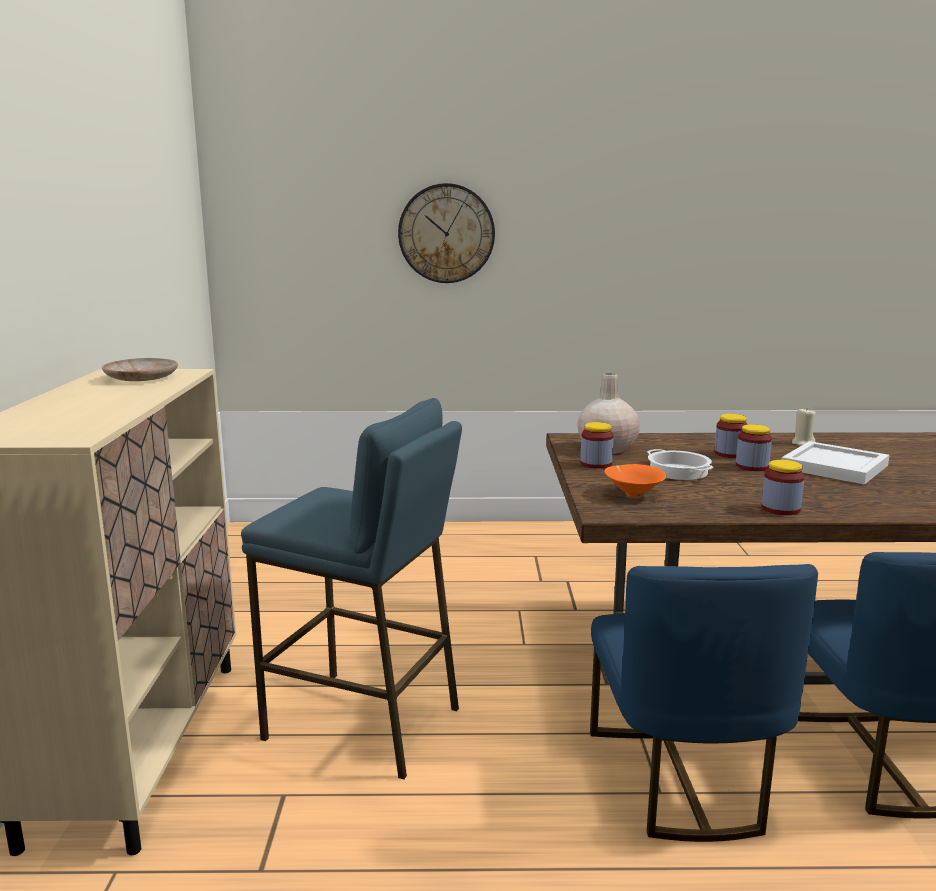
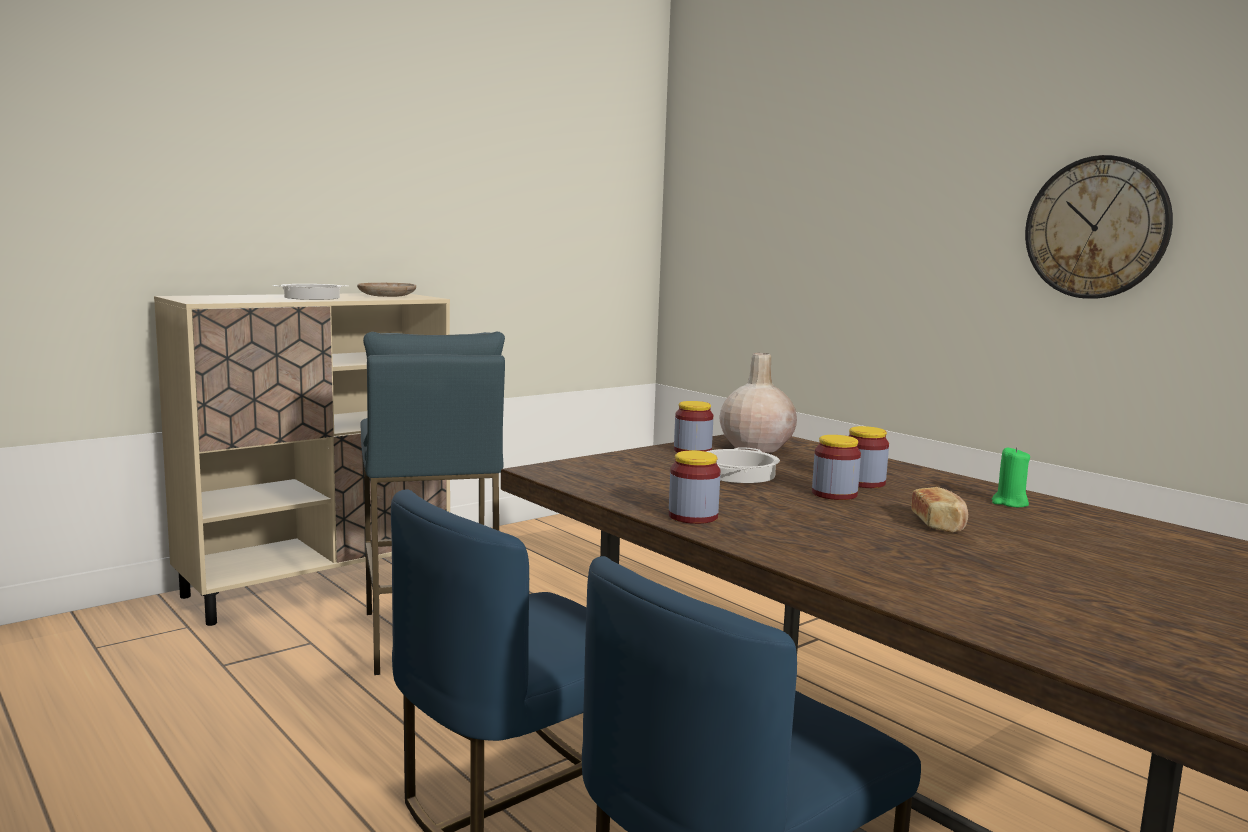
camera: 50 degrees right, 5 degrees down
(109, 399) = (312, 297): none -> cooking pot
(446, 233) = (853, 209): wall clock -> wall clock (1096, 228)
(632, 494) = (620, 470): orange bowl -> none
(802, 443) = (1009, 503): beige candle -> green candle
(836, 466) = (939, 523): white tray -> bread

